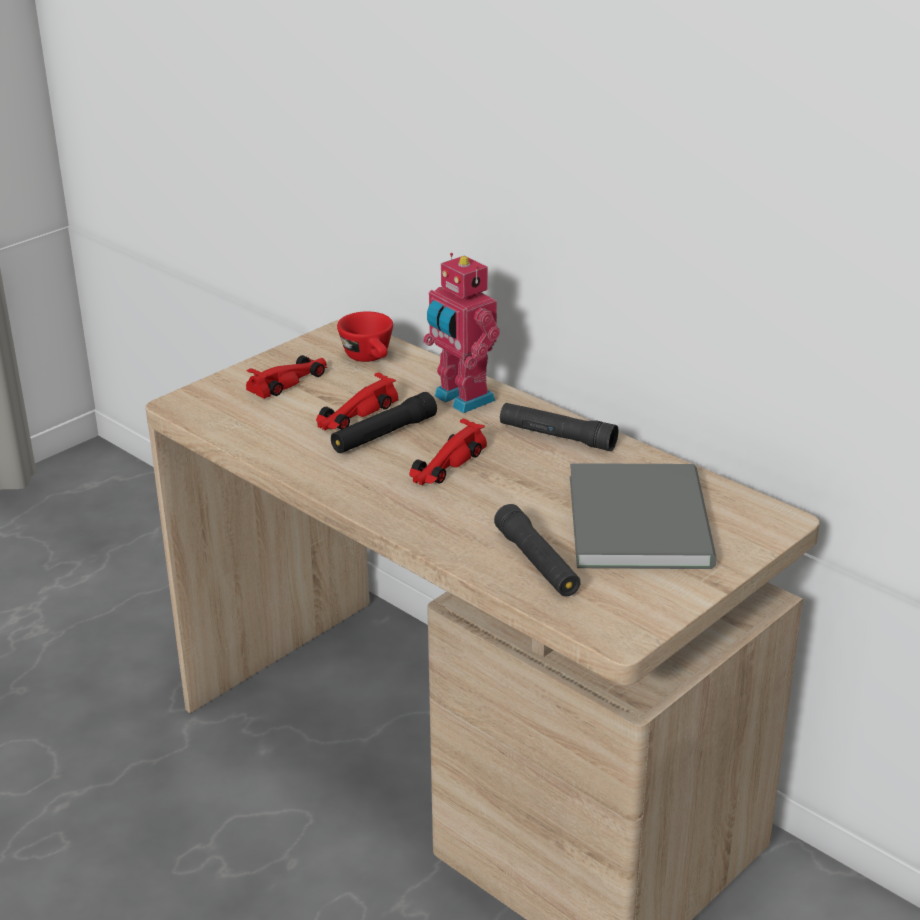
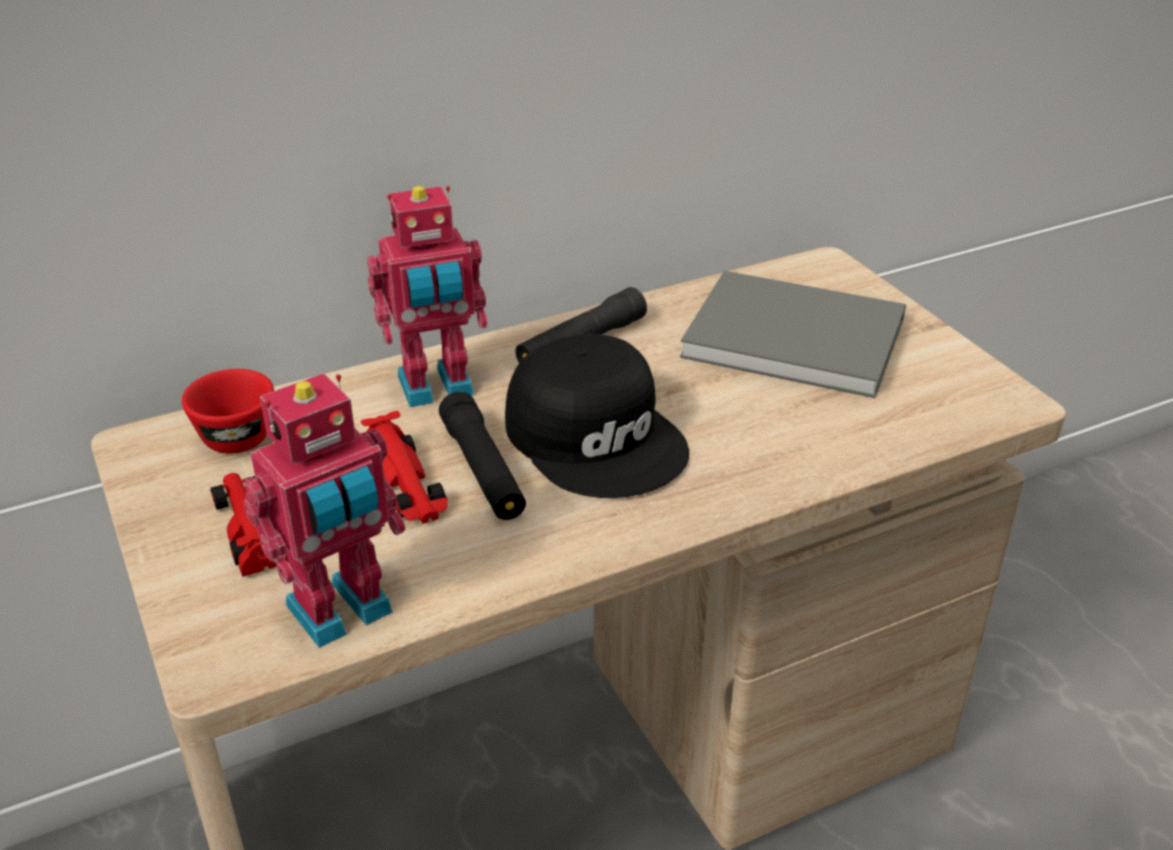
camera: 70 degrees left, 5 degrees up
(234, 425) = (342, 613): none -> toy robot
(446, 465) = (597, 436): red toy car -> black cap
(537, 562) = (855, 421): black flashlight -> none

